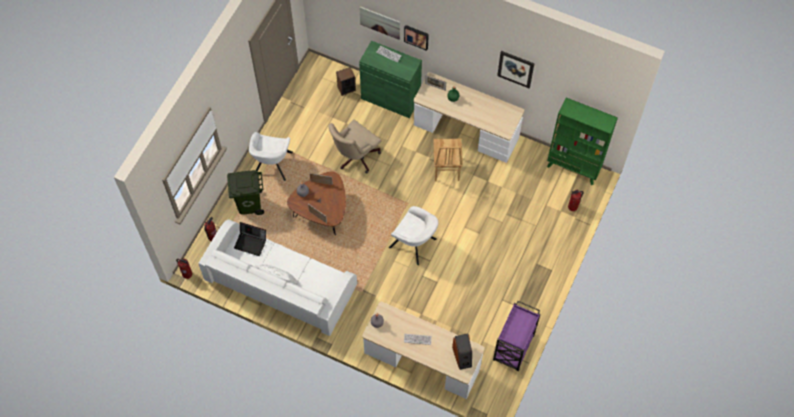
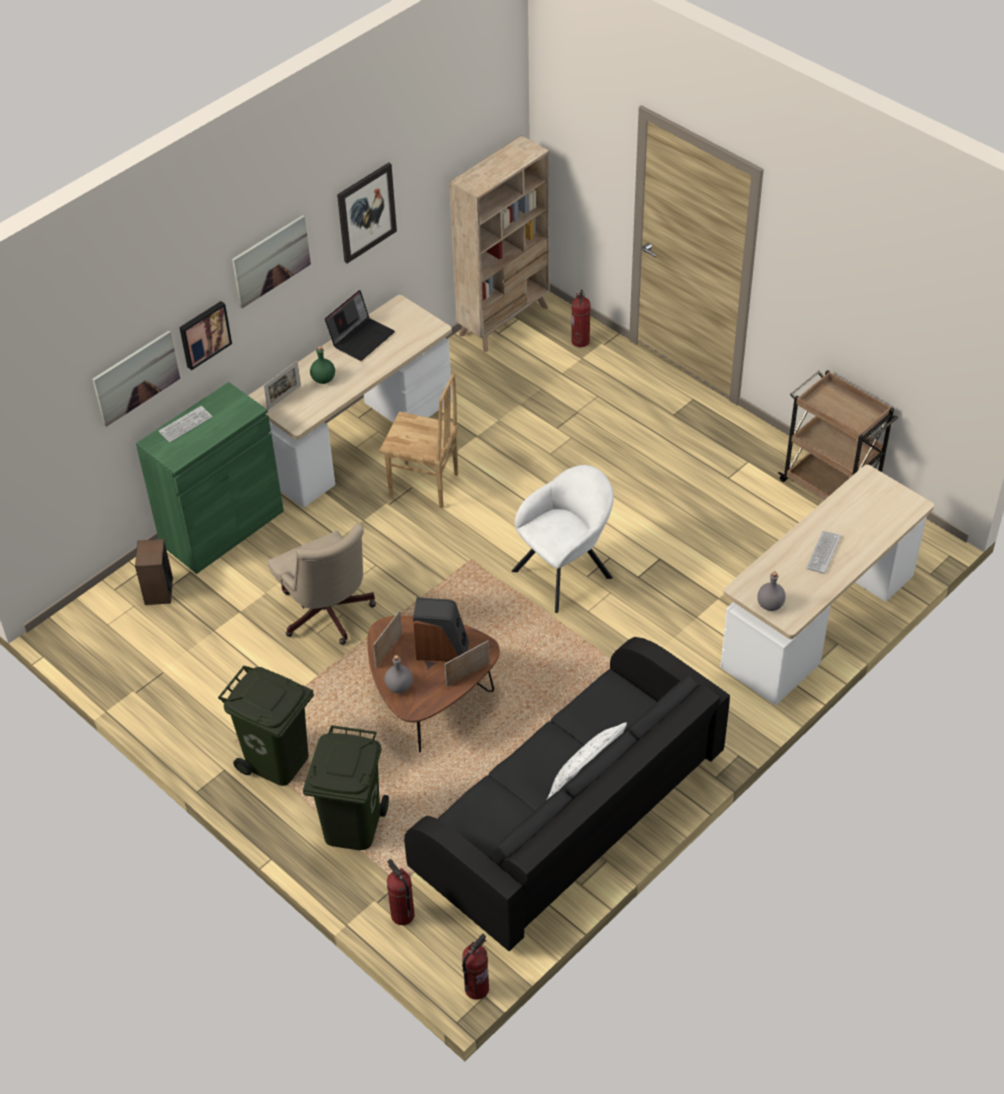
camera: 70 degrees left, 15 degrees down
(251, 242) = (473, 815): laptop -> laptop (361, 338)
(272, 166) = (277, 762): white armchair -> green trash can
(280, 284) = (569, 813): white sofa -> black sofa
(458, 42) = (271, 261): none -> picture
(462, 356) = (877, 498): speaker -> speaker (442, 649)
(513, 349) = (830, 488): purple cart -> brown cart
(573, 168) = (504, 320): green bookcase -> beige bookcase

